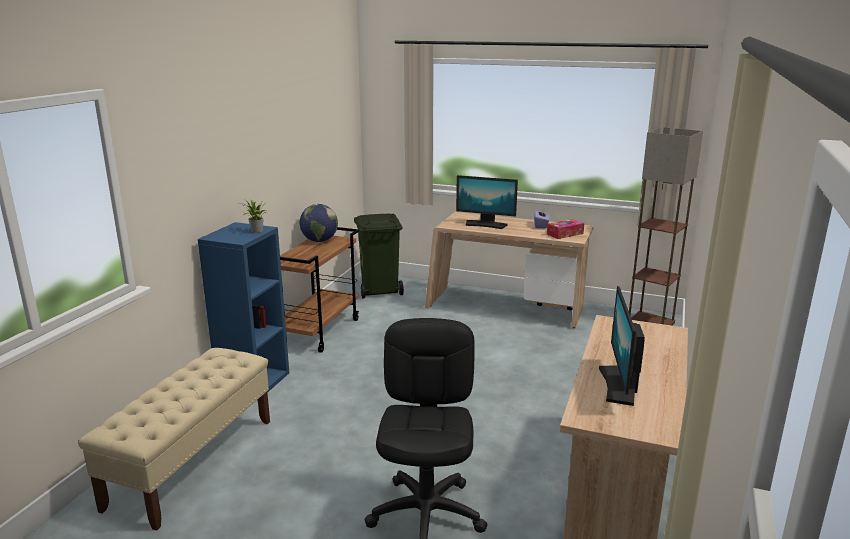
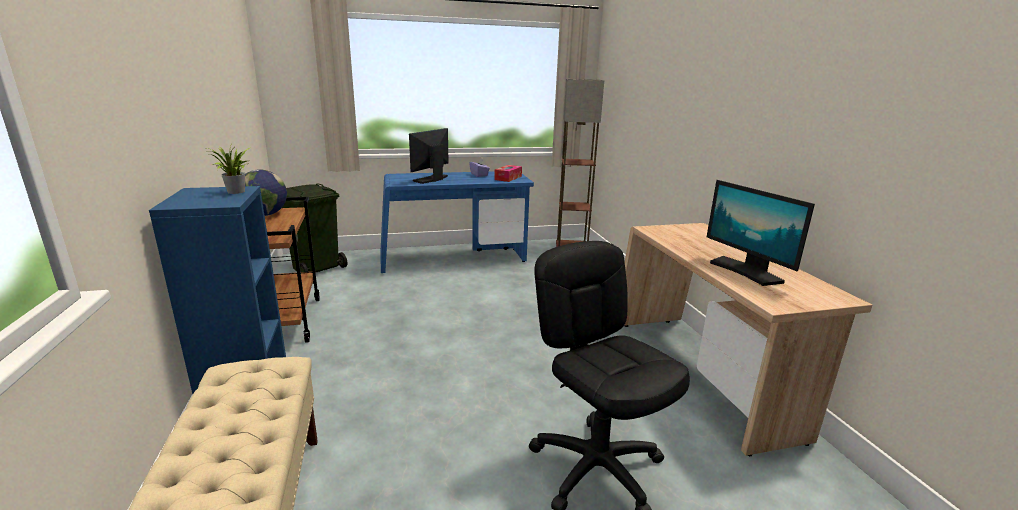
camera: 35 degrees left, 0 degrees up
(485, 224) = (431, 179): monitor -> monitor turned 135 degrees clockwise
(505, 309) = (454, 259): beige desk -> blue desk

